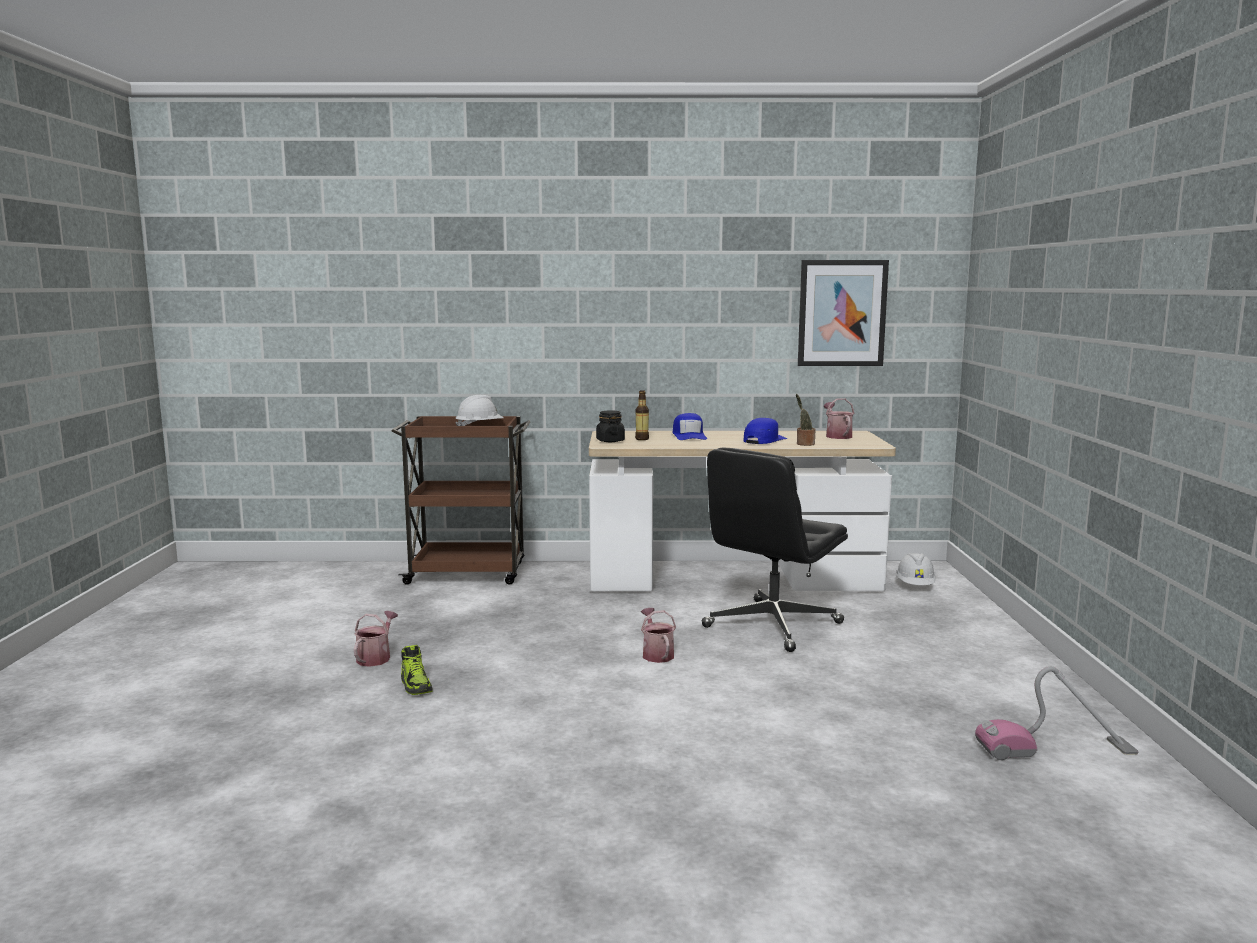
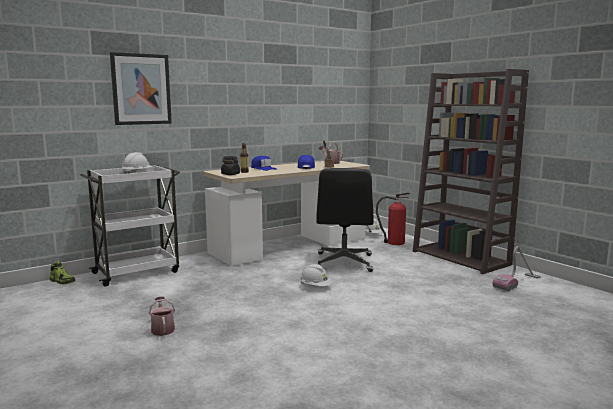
camera: 35 degrees left, 0 degrees up
(416, 685) = (217, 336): shoe -> shoe (62, 281)
(468, 573) = (137, 272): brown cart -> white cart
(656, 654) = (315, 287): watering can -> white hard hat
(842, 313) = (320, 98): picture -> picture (141, 89)
(931, 610) = (394, 242): none -> fire extinguisher
(1021, 670) = (461, 258): none -> brown bookcase

